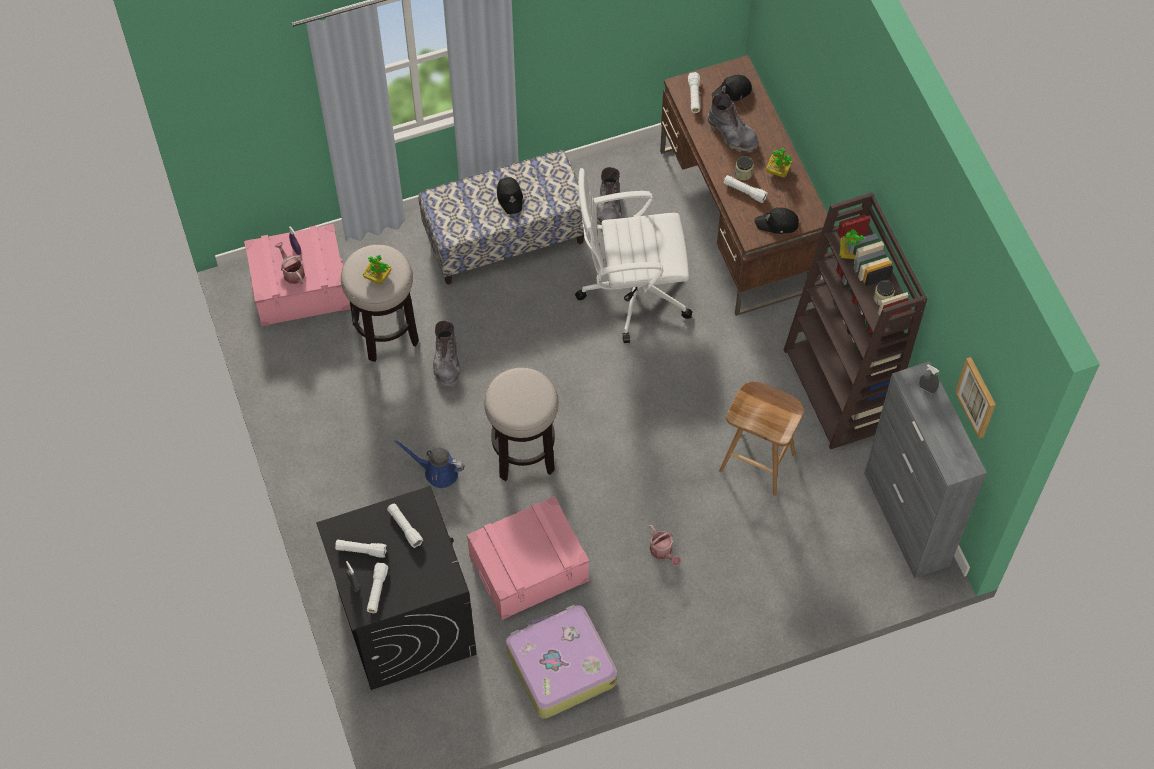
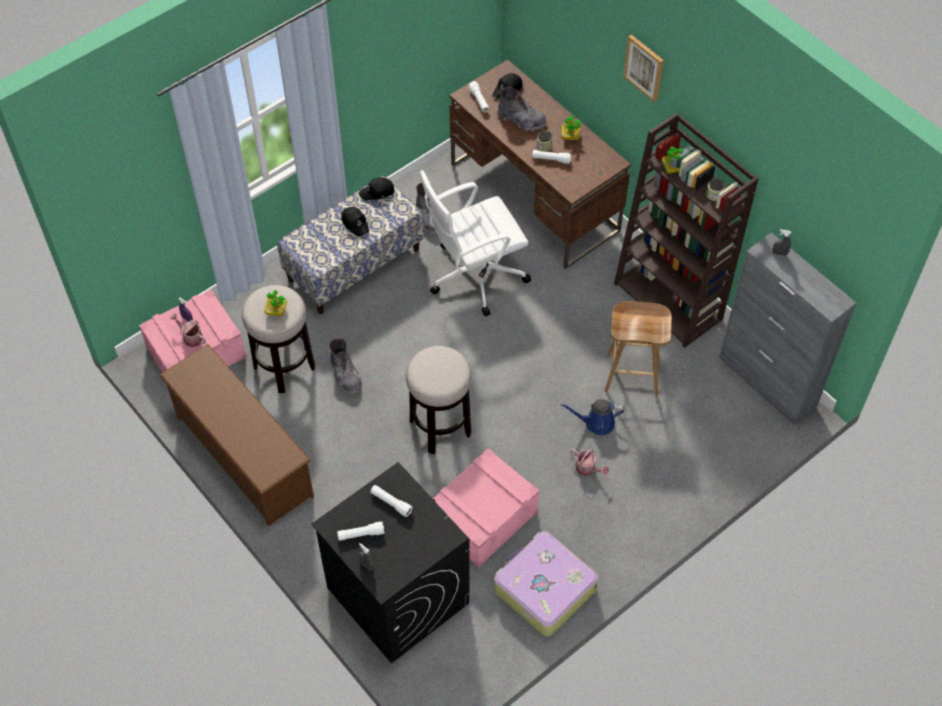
camera: 20 degrees left, 5 degrees down
(306, 418) = (243, 456): none -> brown shoe rack
(377, 590) = (389, 563): white flashlight -> none
(437, 472) = (374, 464): blue watering can -> blue watering can (596, 423)
(777, 224) = (588, 176): black cap -> black cap (377, 192)
(977, 397) = (831, 242): picture -> picture (644, 67)

